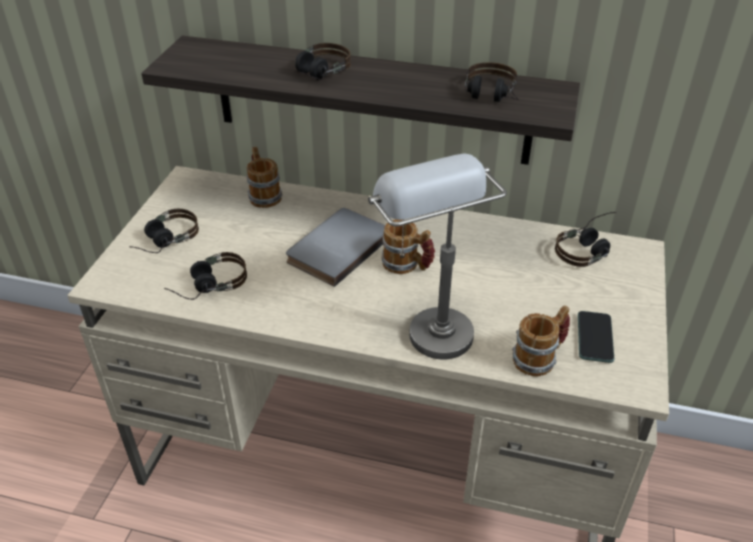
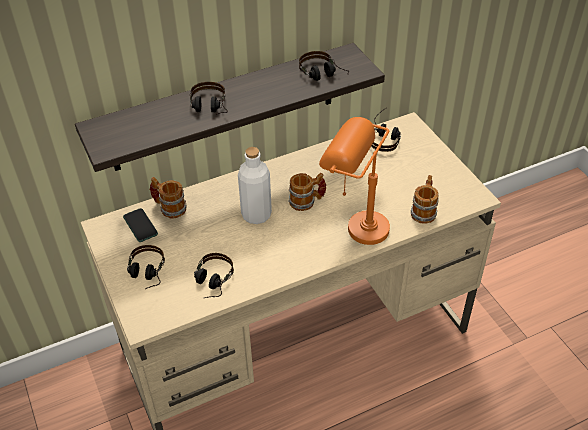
camera: 40 degrees left, 5 degrees up
(336, 248) = (256, 215): grey book -> white bottle
(428, 322) = (354, 226): grey table lamp -> orange table lamp
(594, 337) = (436, 184): phone -> phone (140, 226)

